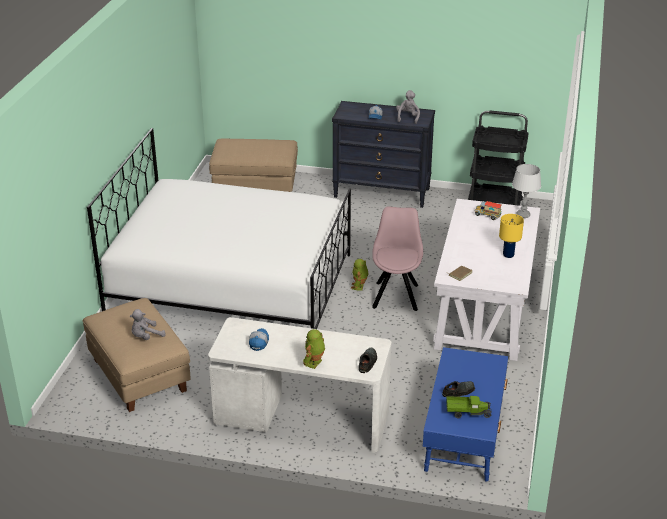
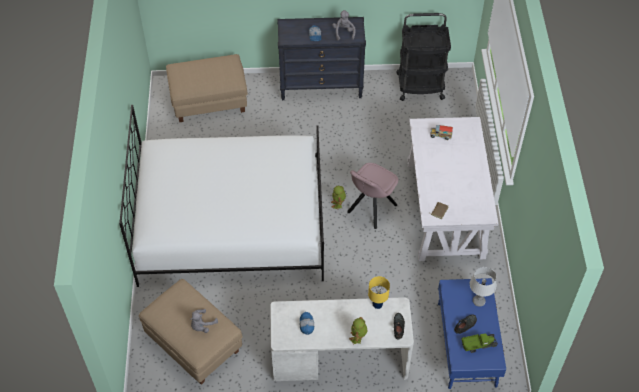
camera: 15 degrees left, 20 degrees up
(396, 296) = (371, 208): pink chair -> pink chair turned 135 degrees counterclockwise
(508, 255) = (470, 181): yellow table lamp -> yellow table lamp (377, 305)
(523, 215) = (468, 129): grey table lamp -> grey table lamp (478, 301)

